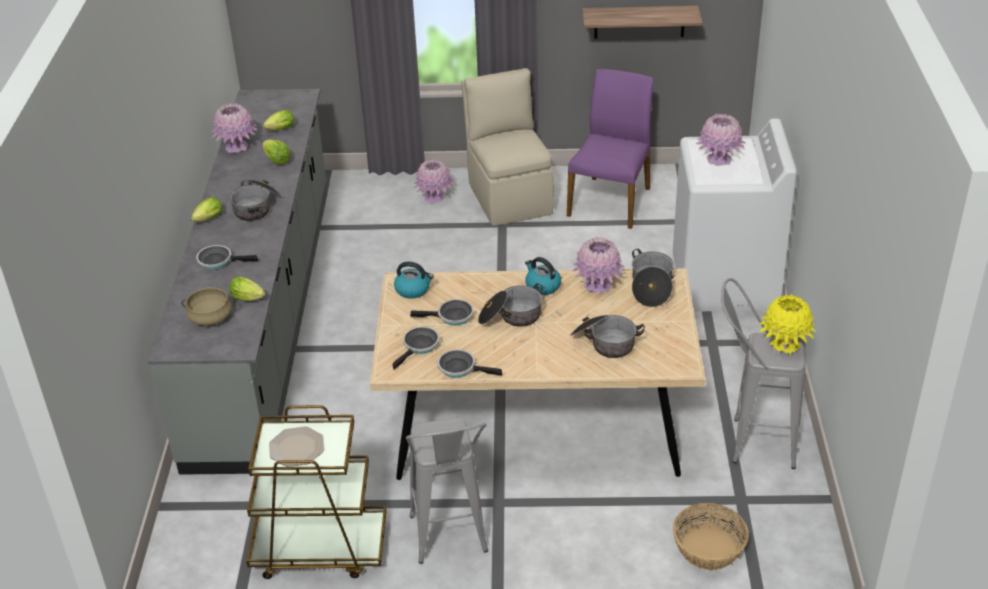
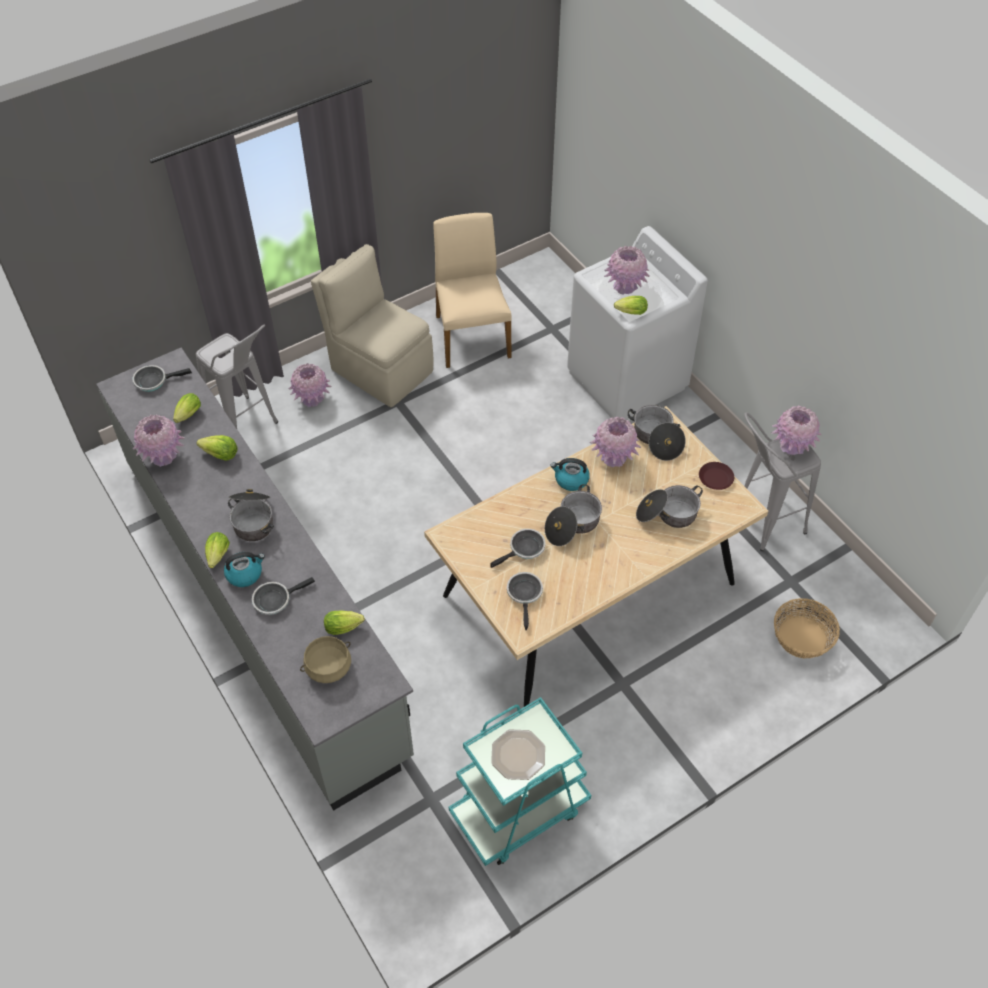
camera: 35 degrees left, 15 degrees up
(319, 549) = (519, 810): brown cart -> turquoise cart
(413, 290) = (466, 537): kettle -> kettle (245, 574)
(450, 544) = (618, 744): grey stool -> grey stool (249, 429)
(460, 368) = (577, 599): frying pan -> frying pan (154, 381)
(610, 201) = (471, 335): purple chair -> beige chair
(639, 22) = (455, 161): shelf -> none
(678, 336) = (715, 478): none -> brown plate
(703, 178) = (629, 312): none -> lettuce
(785, 344) = (792, 446): yellow vase -> pink vase

